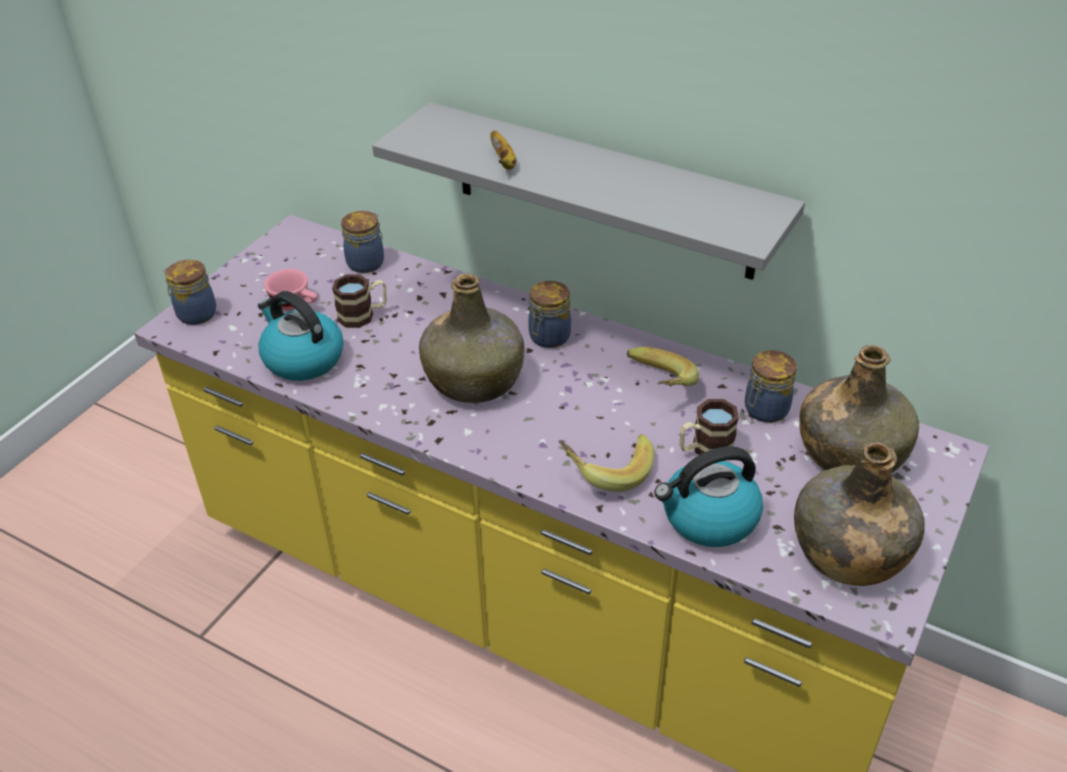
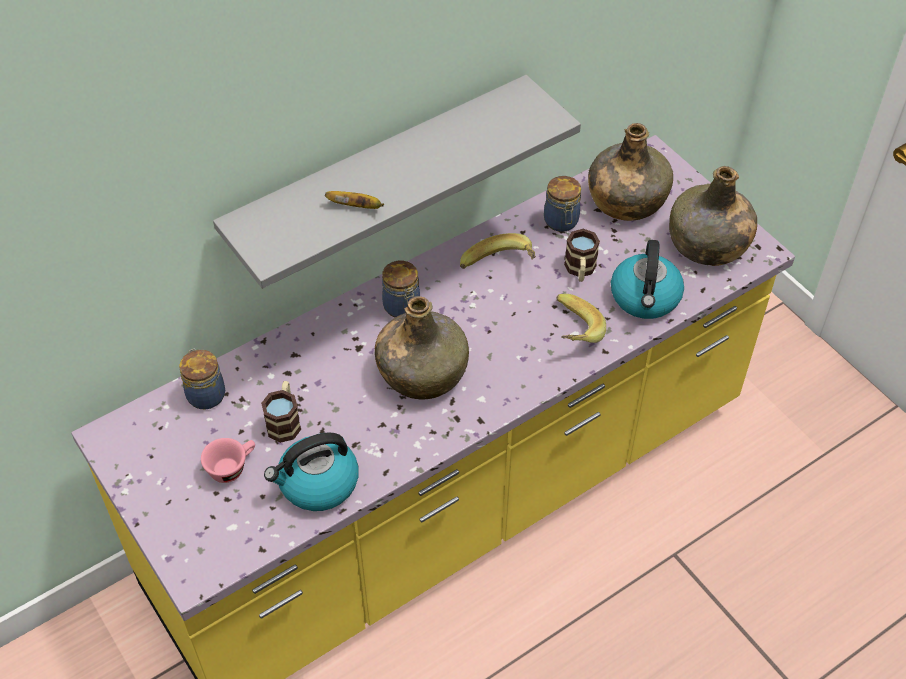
camera: 65 degrees left, 10 degrees up
(195, 314) = (188, 553): jar -> none

